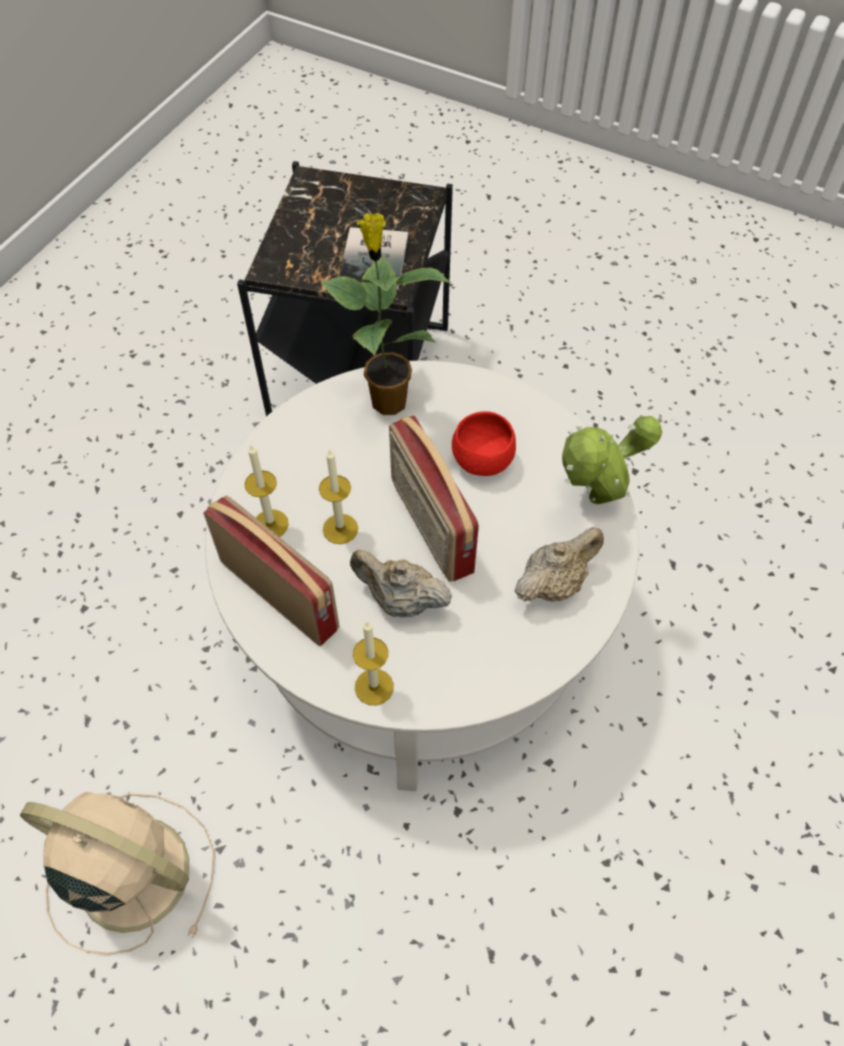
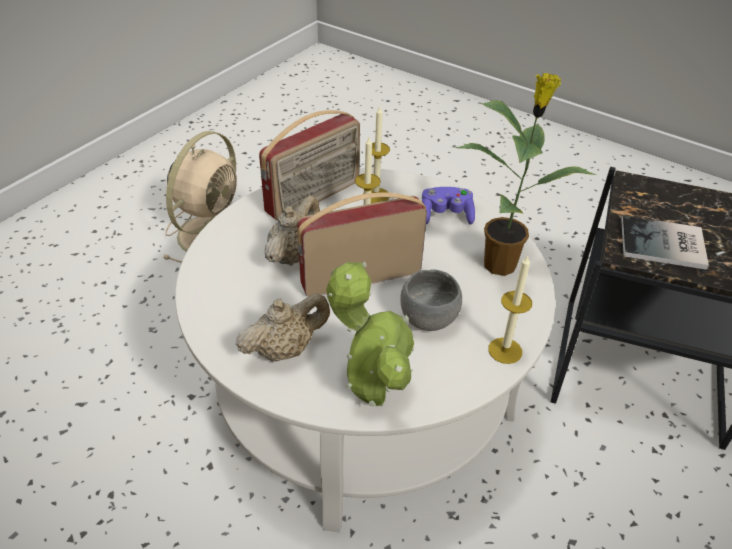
camera: 95 degrees right, 15 degrees down
(307, 449) = (446, 215): none -> purple game controller
(374, 687) = (225, 236): candle -> candle (505, 350)
(482, 461) = (428, 318): red bowl -> grey bowl
(554, 583) = (285, 349): beige teapot -> beige teapot turned 90 degrees counterclockwise

